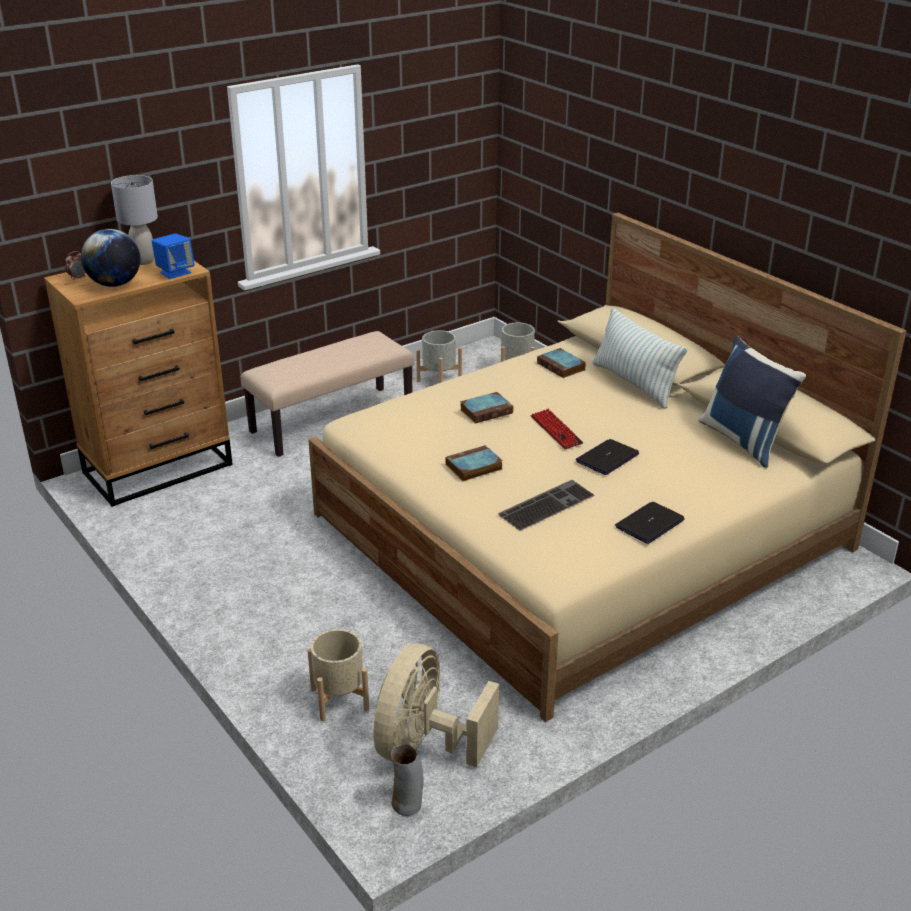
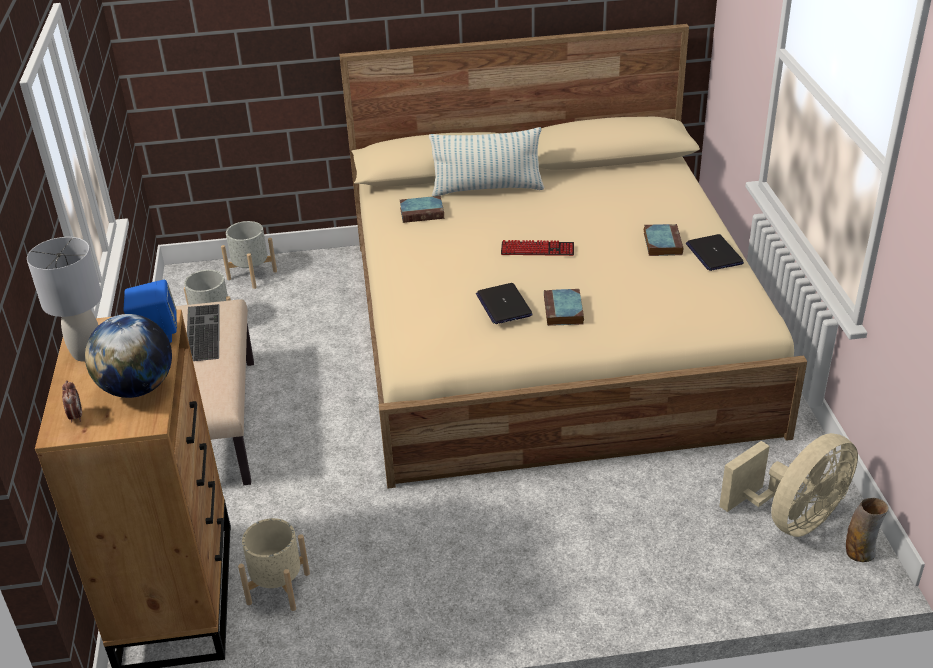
camera: 60 degrees left, 5 degrees up
(339, 700) = (703, 555): beige planter -> beige planter (279, 588)
(425, 746) = (792, 519): beige fan -> beige fan turned 90 degrees counterclockwise
(487, 411) = (475, 273): book -> book (662, 243)
(546, 504) = (653, 292): keyboard -> keyboard (201, 332)
(607, 458) = (601, 240): laptop -> laptop (503, 305)
(744, 440) = (621, 173): blue pillow -> none

